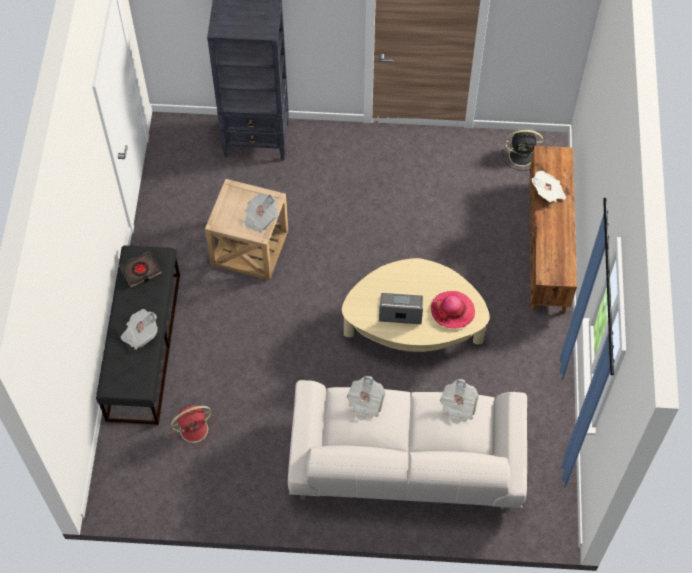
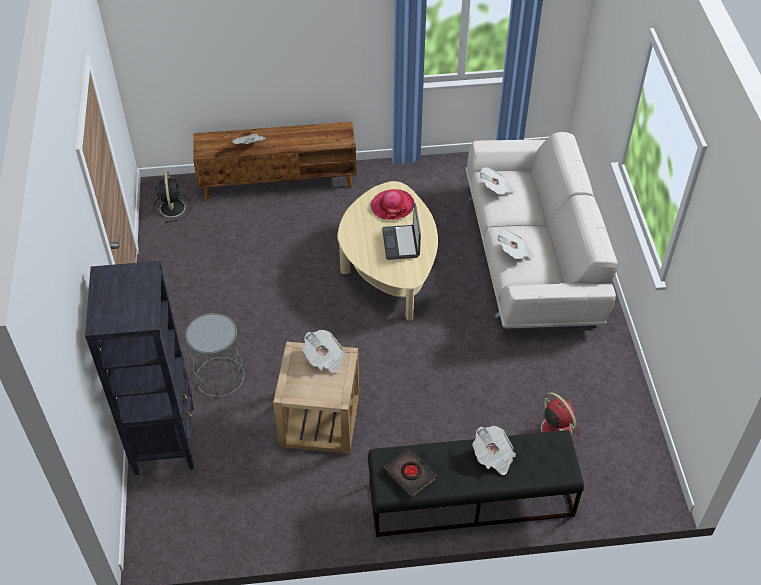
camera: 100 degrees left, 10 degrees down
(311, 180) = (219, 377): none -> grey side table

